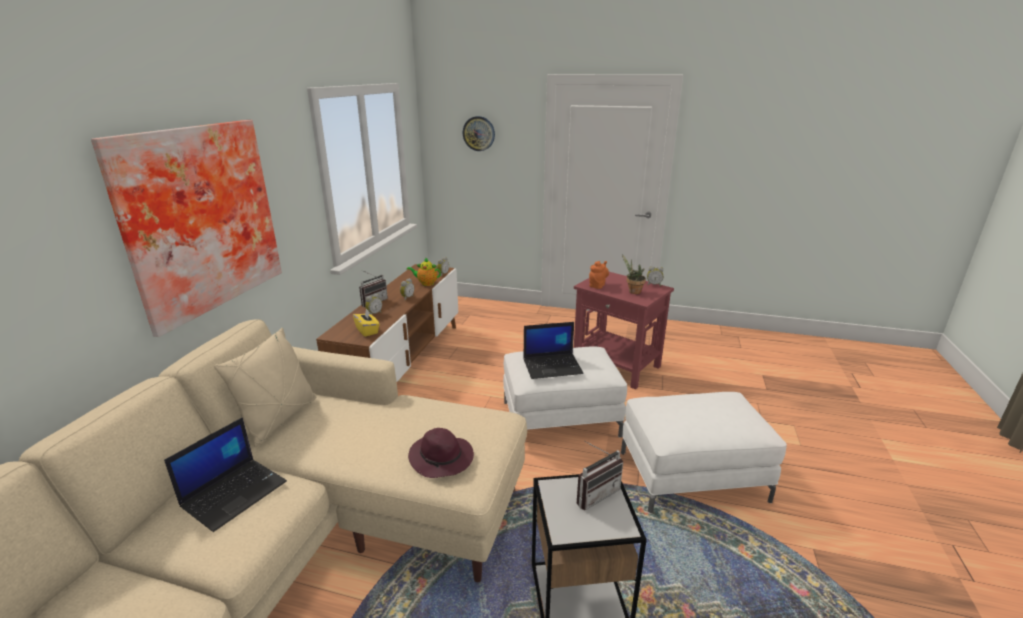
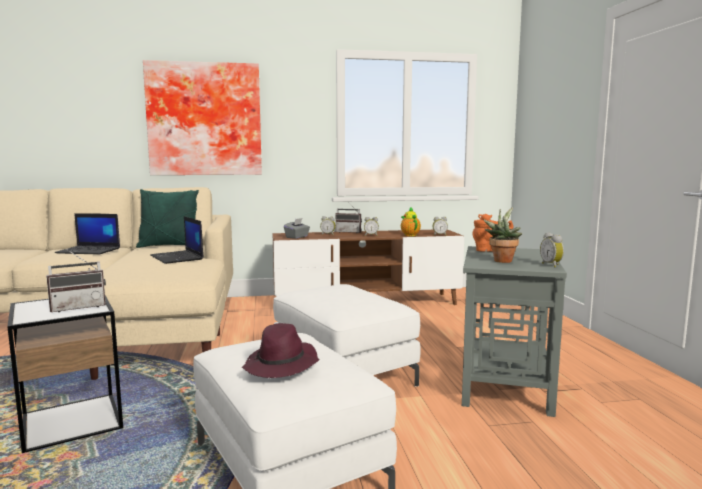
camera: 65 degrees right, 15 degrees down
(279, 419) = (168, 246): beige pillow -> green pillow
(367, 331) = (297, 237): yellow tissue box -> grey tissue box
(442, 459) = (128, 272): purple hat -> purple hat (281, 365)
(479, 133) = (551, 98): wall clock -> none
(553, 366) = (325, 291): laptop -> laptop (177, 257)
(594, 493) = (79, 307): radio -> radio turned 60 degrees counterclockwise
(616, 366) = (504, 386): red side table -> grey side table

